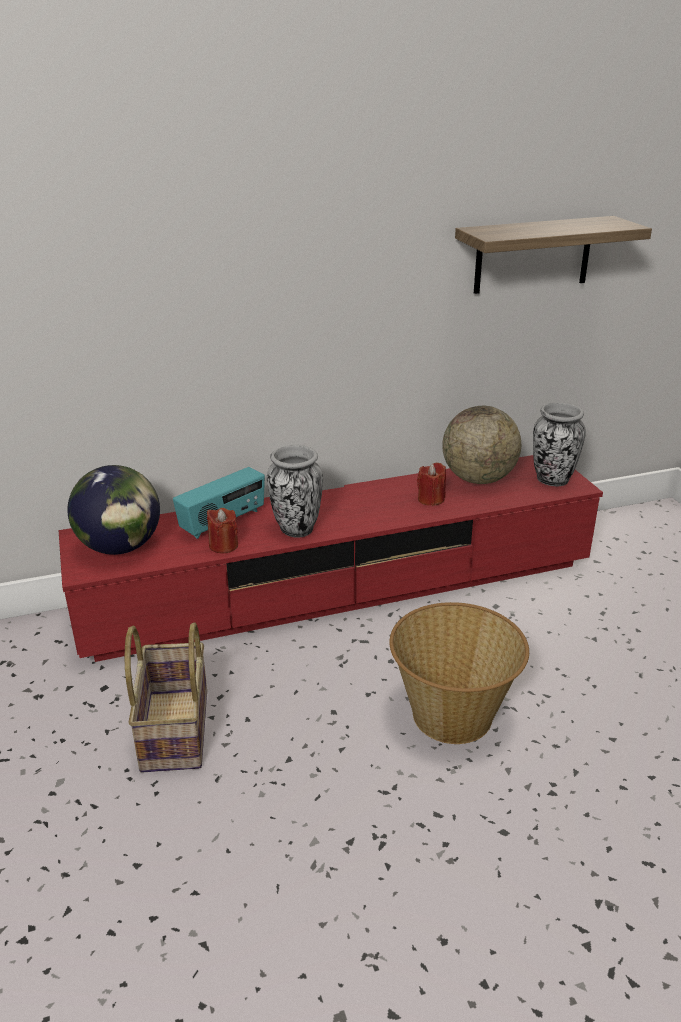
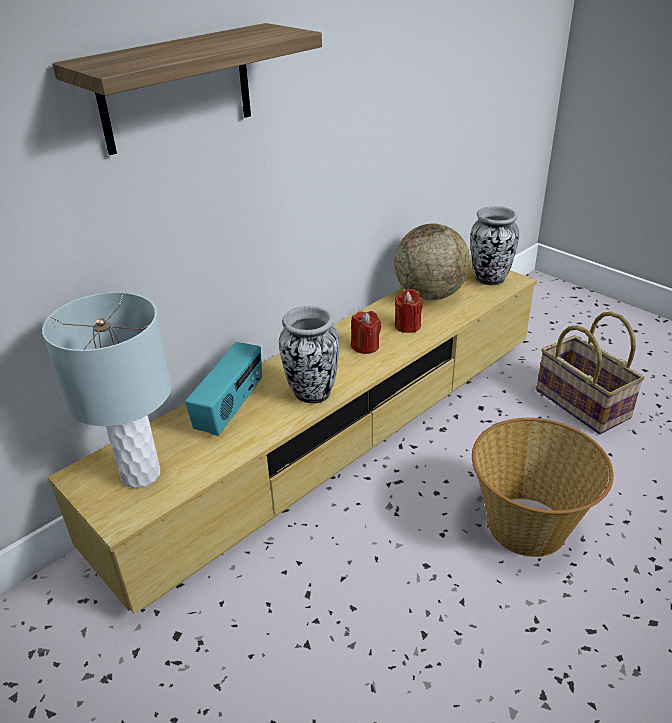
camera: 25 degrees left, 5 degrees up
(120, 547) = (141, 474): globe -> grey table lamp
(173, 729) = (287, 652): basket -> basket (580, 404)
(223, 545) = (253, 435): red candle -> red candle (365, 346)
(340, 589) = (337, 436): red tv stand -> beige tv stand
(533, 255) = (447, 68): shelf -> shelf (176, 89)

